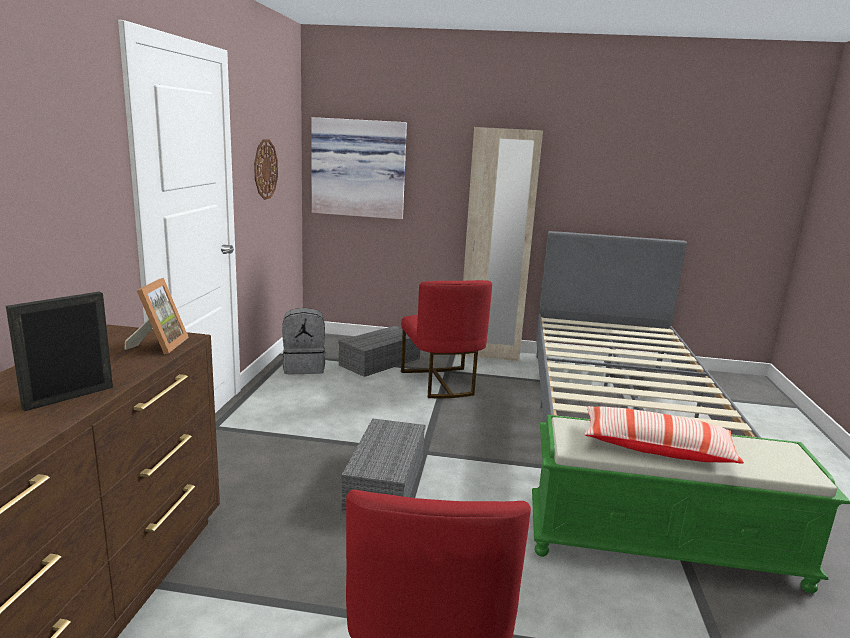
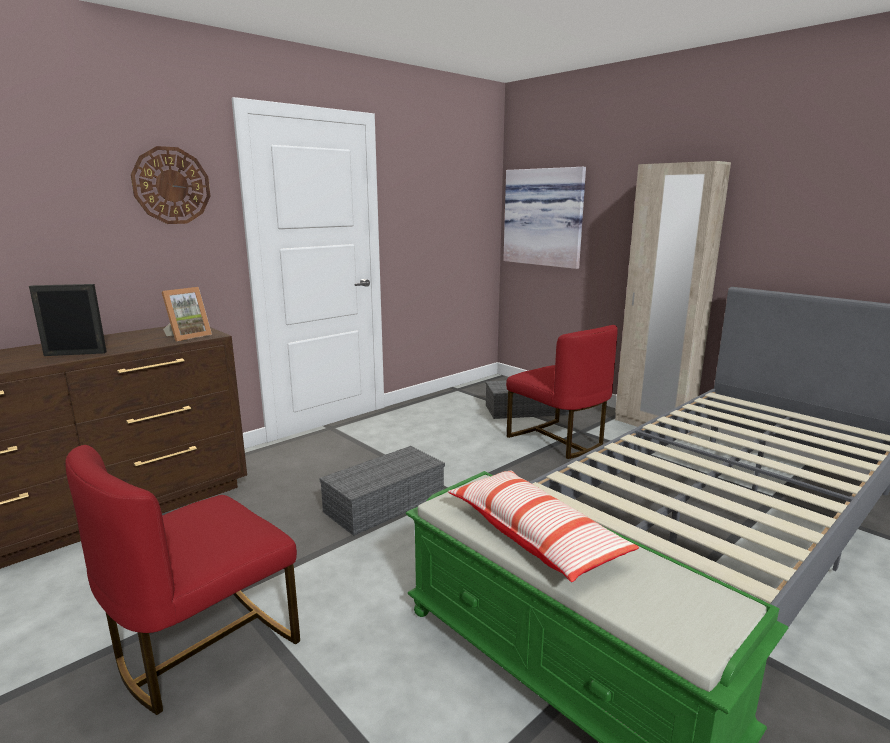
camera: 40 degrees right, 0 degrees up
(265, 169) = (433, 217): wall clock -> wall clock (171, 186)
(304, 367) = (455, 401): grey backpack -> none
(441, 383) = (558, 440): red chair -> red chair turned 60 degrees counterclockwise

